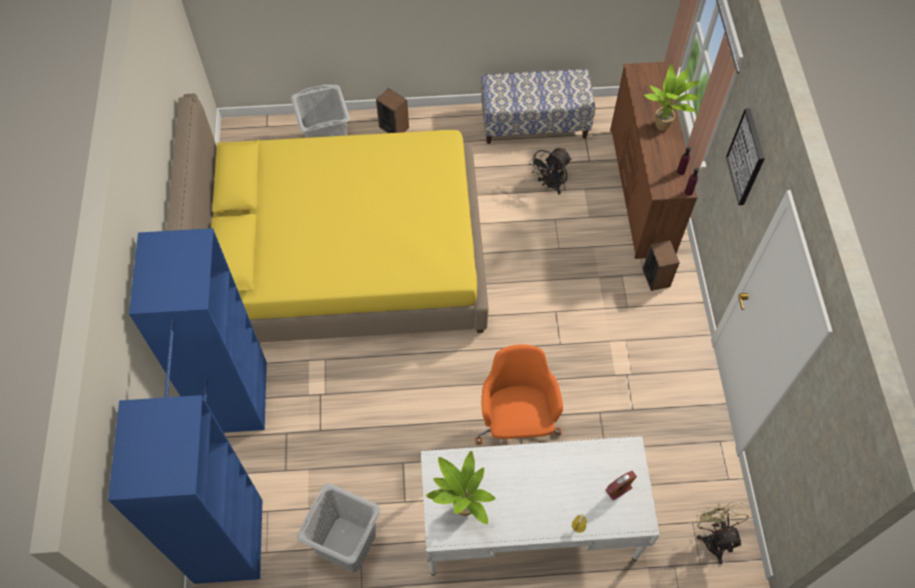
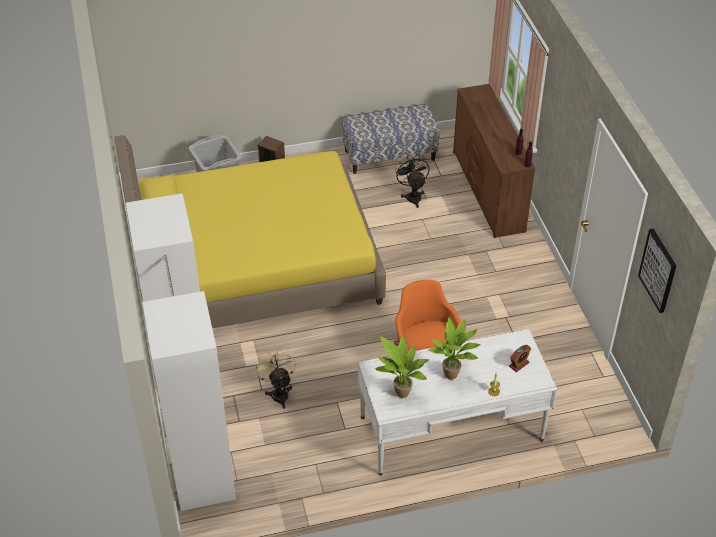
camera: 10 degrees left, 15 degrees down
(232, 465) = (193, 424): blue wardrobe -> white wardrobe
(346, 543) = (303, 464): grey laundry basket -> none
(550, 185) = (412, 196): black fan -> black fan turned 135 degrees clockwise
(656, 277) = (514, 248): speaker -> none
(664, 127) = (498, 126): potted plant -> potted plant (453, 376)
(714, 538) = (601, 417): beige fan -> beige fan (279, 392)
(746, 157) = (566, 117): picture -> picture (658, 270)

